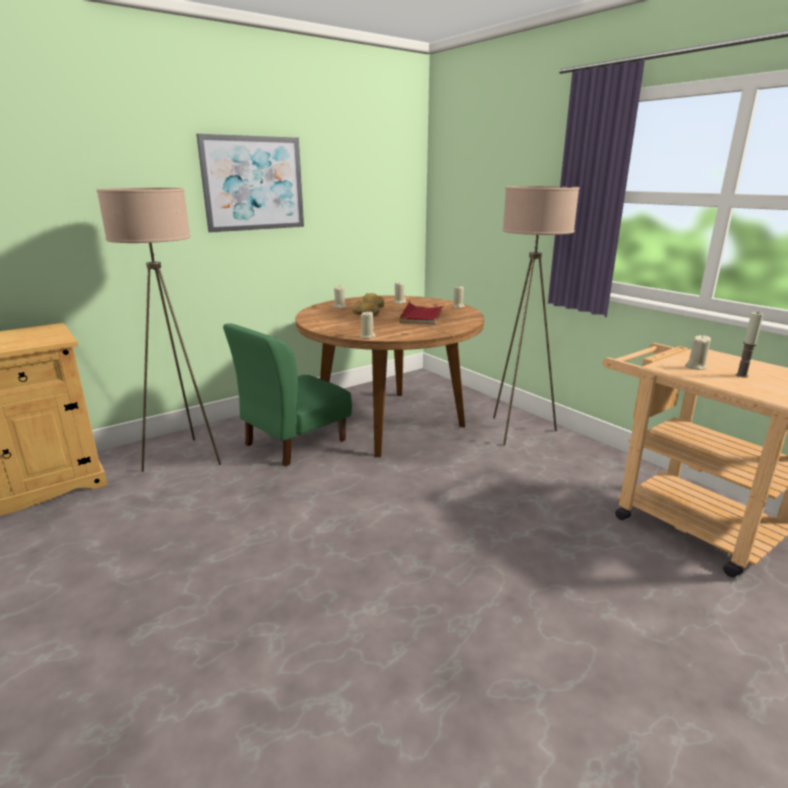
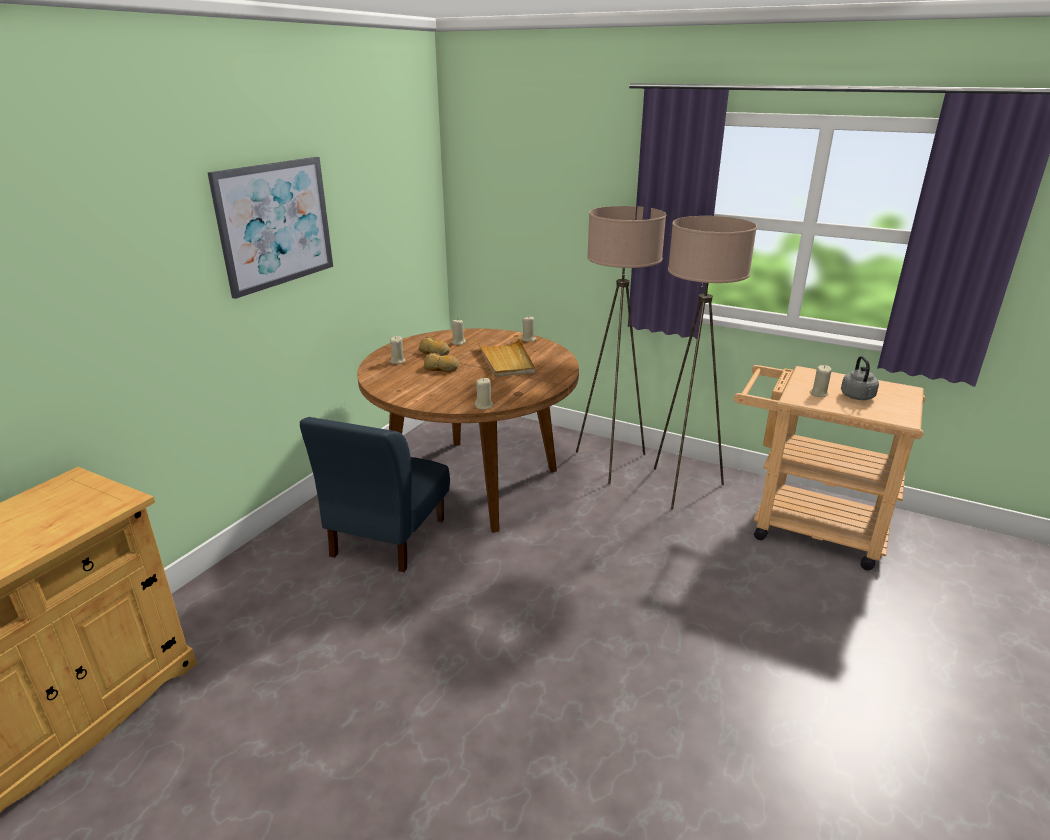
camera: 25 degrees left, 5 degrees up
(185, 458) = (268, 596): beige floor lamp -> beige floor lamp (682, 487)
(294, 442) = (387, 537): green chair -> blue chair
(422, 315) = (506, 360): red tray -> beige tray
(741, 375) = (858, 397): candle -> grey kettle

